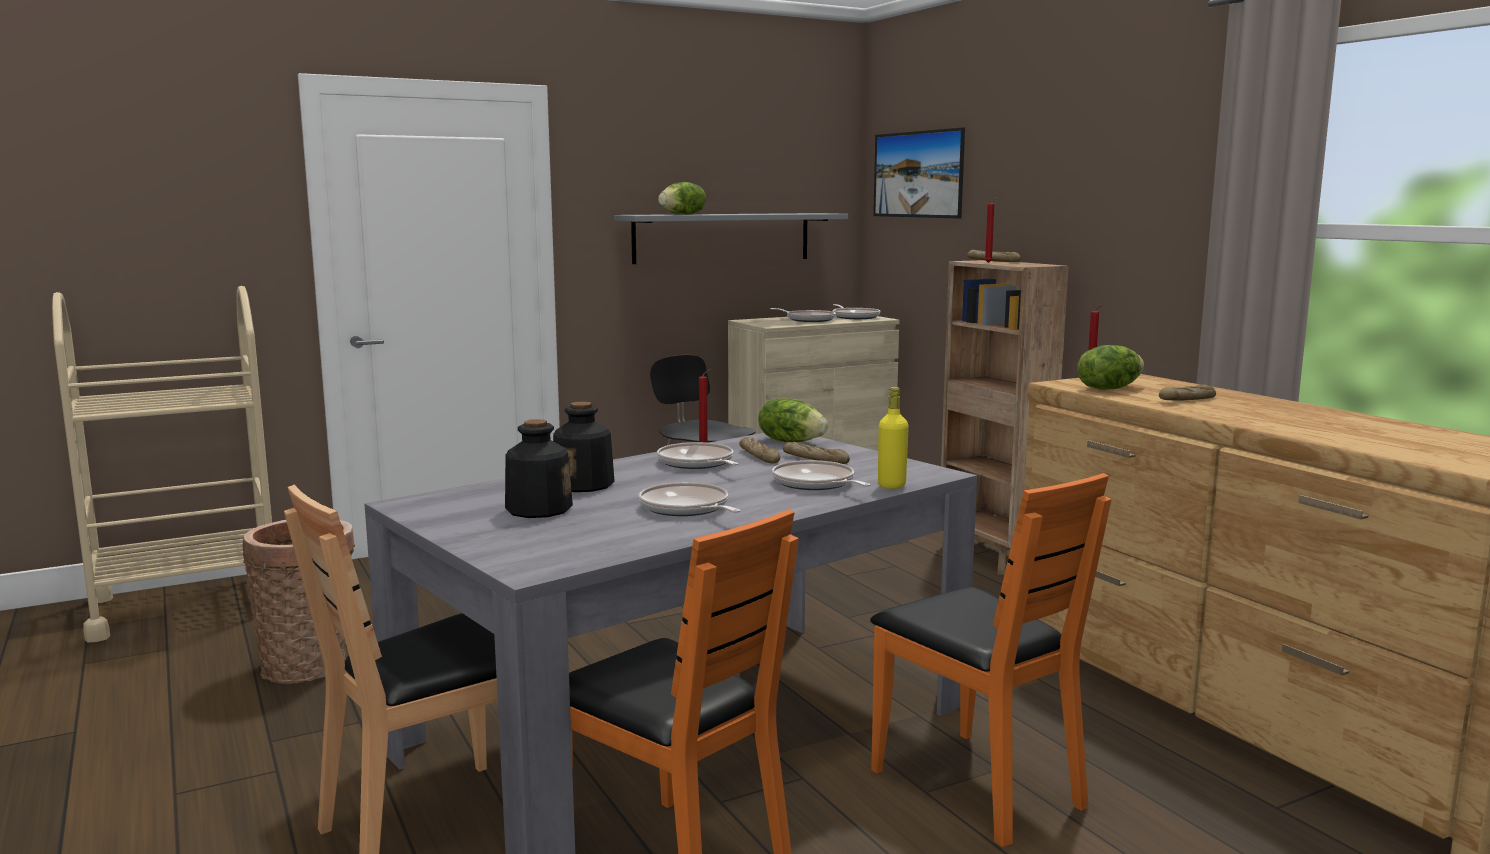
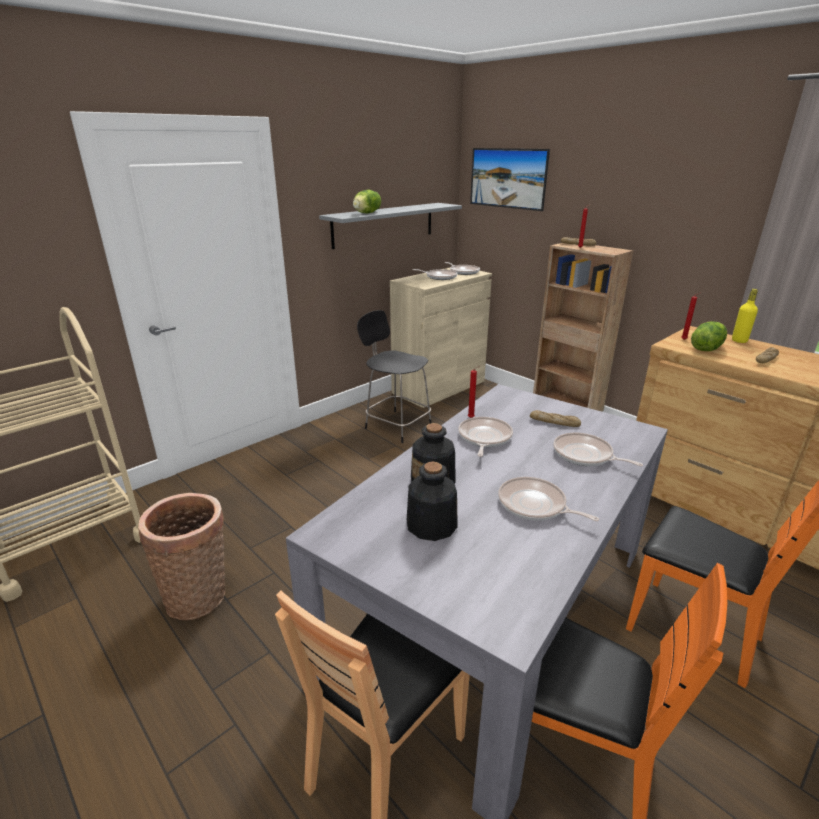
camera: 15 degrees left, 15 degrees up
(697, 463) = (484, 438): frying pan -> frying pan turned 60 degrees clockwise
(759, 456) = (515, 423): bread -> none
(791, 441) = (517, 400): lettuce -> none
(891, 485) = (633, 451): yellow bottle -> yellow bottle (739, 340)

